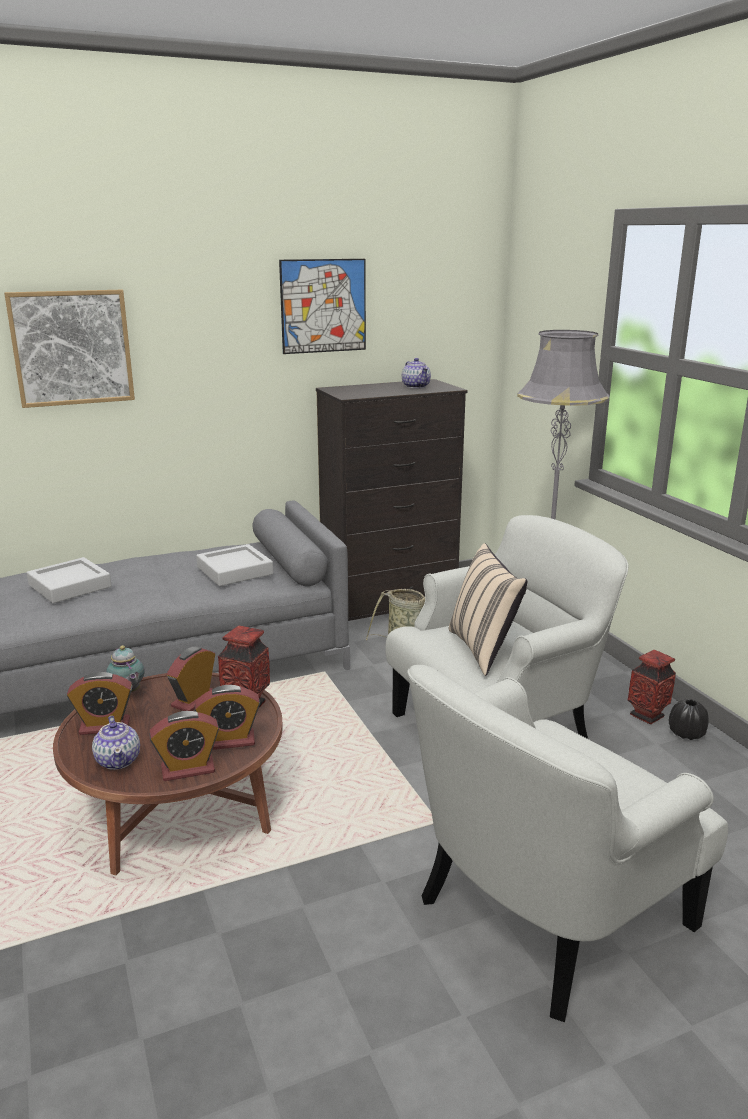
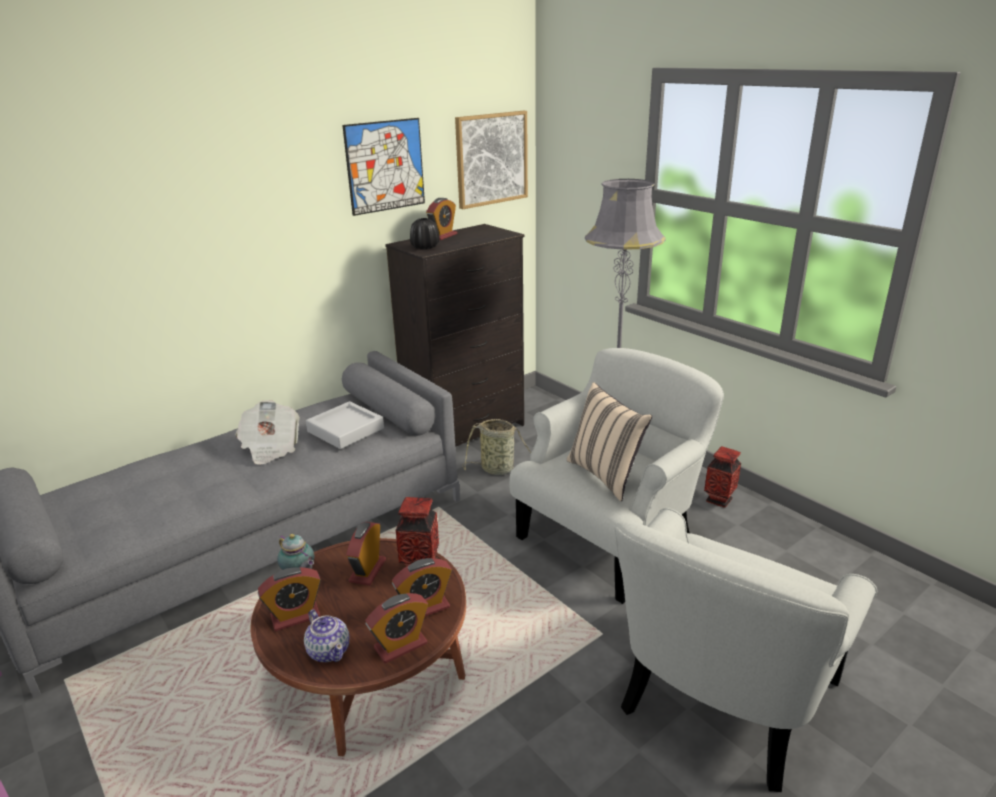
camera: 15 degrees left, 5 degrees up
(70, 586) = (189, 472): grey tray -> none
(72, 348) = (150, 232): picture -> picture (491, 159)
(155, 576) = (270, 447): none -> newspaper
(379, 385) = (442, 236): none -> alarm clock
(416, 386) = (476, 234): teapot -> none
(686, 733) = (754, 510): black vase -> black vase (425, 247)

